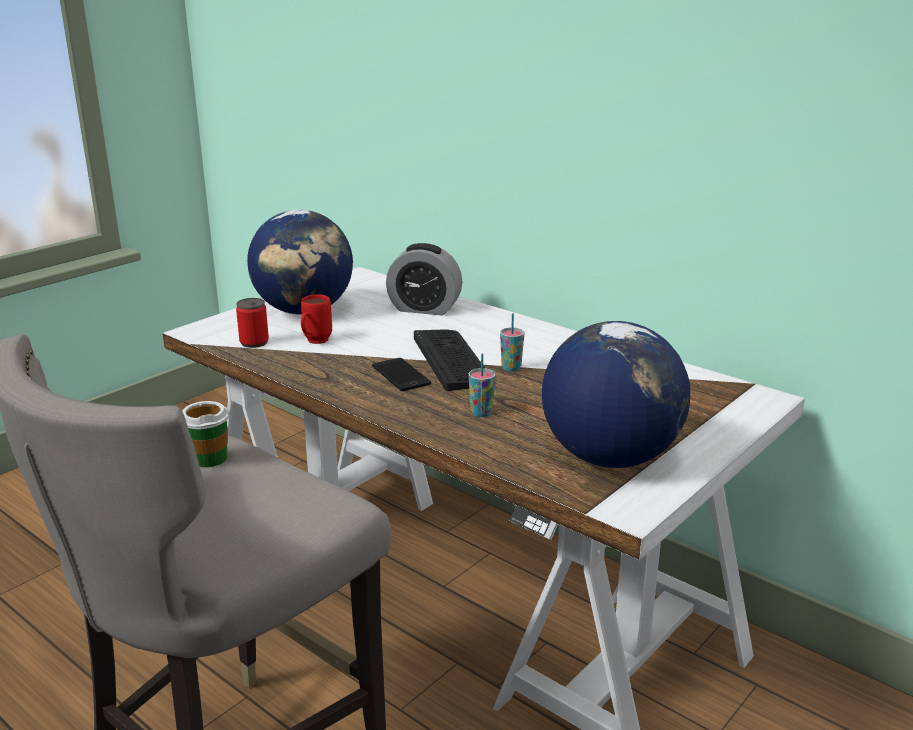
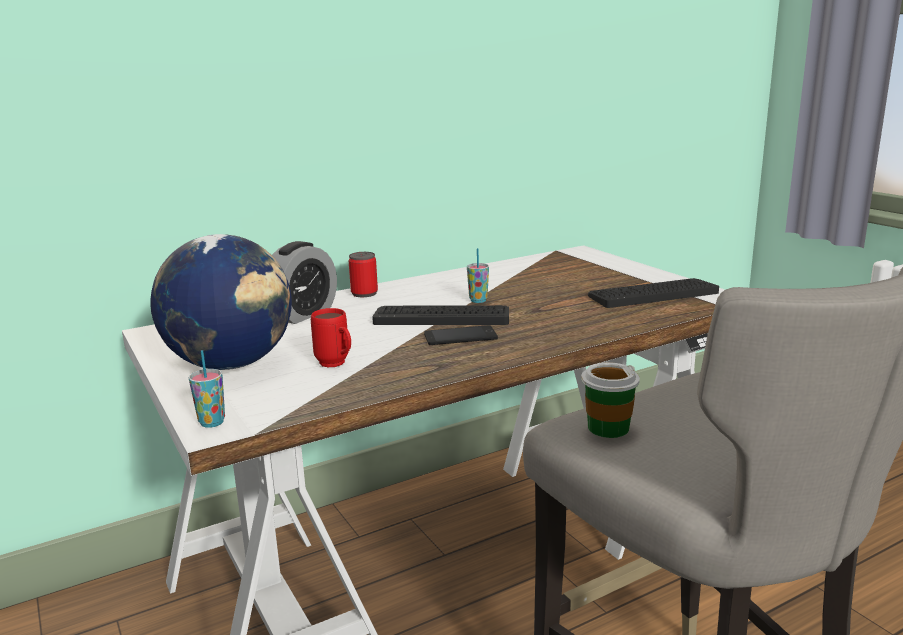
camera: 70 degrees left, 5 degrees down
(254, 342) = (301, 394): can -> can (364, 293)
(481, 413) = (560, 318): cup -> cup (212, 422)
(609, 457) = (652, 294): globe -> keyboard

